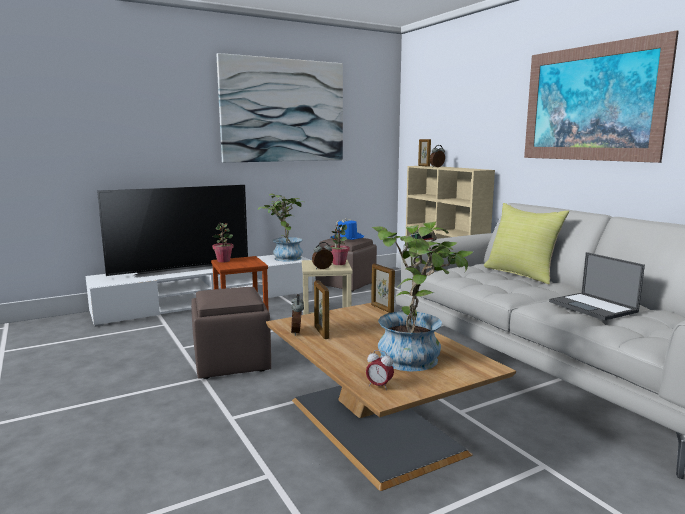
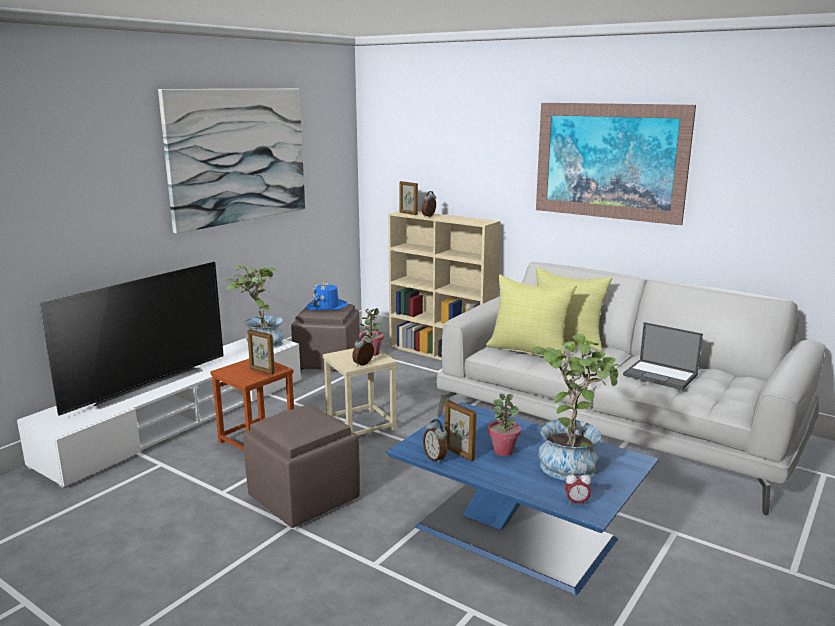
camera: 25 degrees left, 5 degrees up
(223, 261) = (229, 370): potted plant -> potted plant (503, 451)
(376, 426) = (518, 533): brown coffee table -> blue coffee table
(382, 309) = (479, 410): picture frame -> picture frame (261, 371)
(477, 276) = (529, 350): none -> yellow pillow

